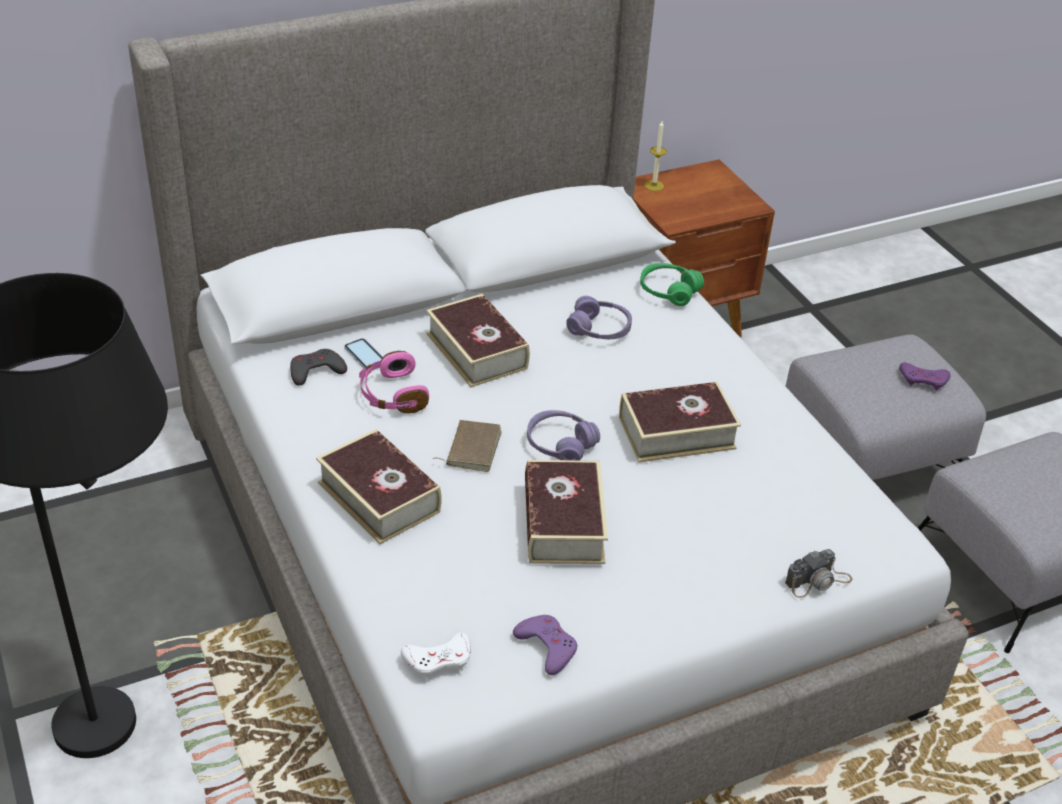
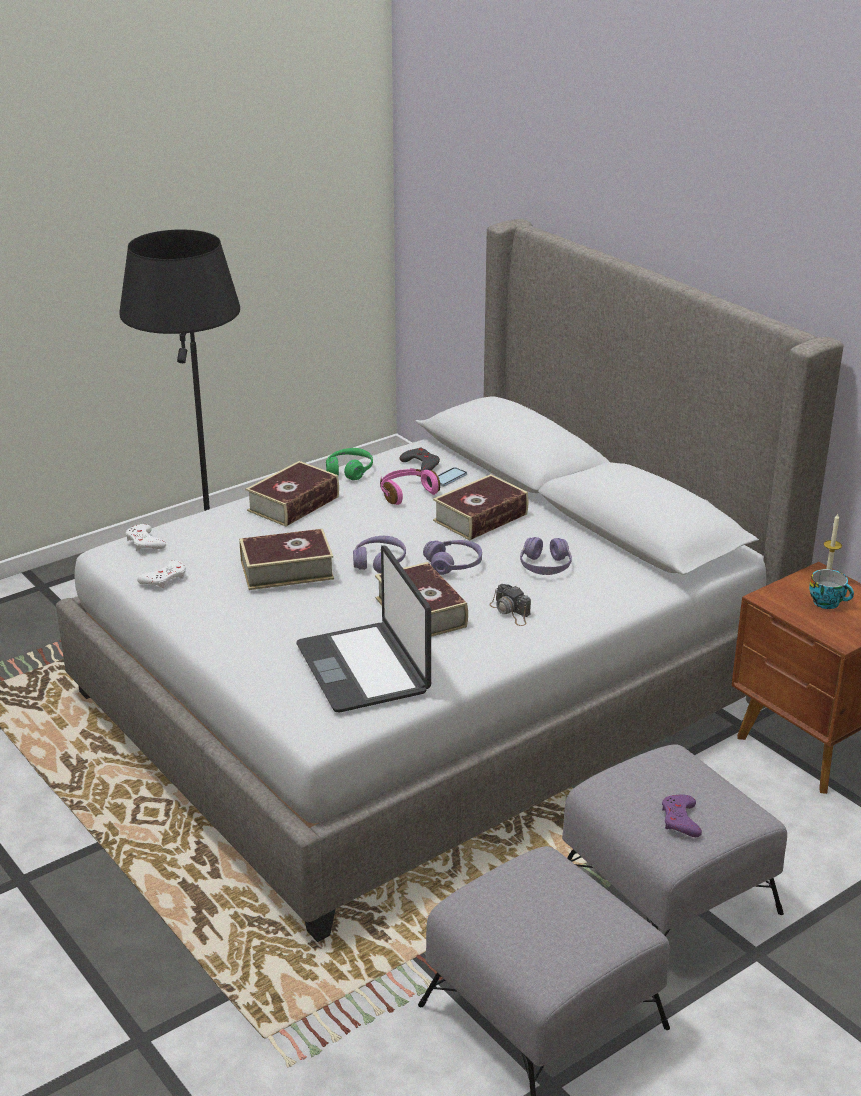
camera: 80 degrees right, 10 degrees down
(471, 448) = (359, 529): brown book -> none
(547, 647) = (164, 578): purple game controller -> white game controller
(580, 390) = (454, 564): none -> purple headphones
(668, 291) = (627, 594): green headphones -> green headphones (349, 471)
(690, 195) = (828, 602): none -> cup
(787, 493) = (364, 668): none -> laptop
(818, 581) = (261, 687): camera -> camera (511, 612)

